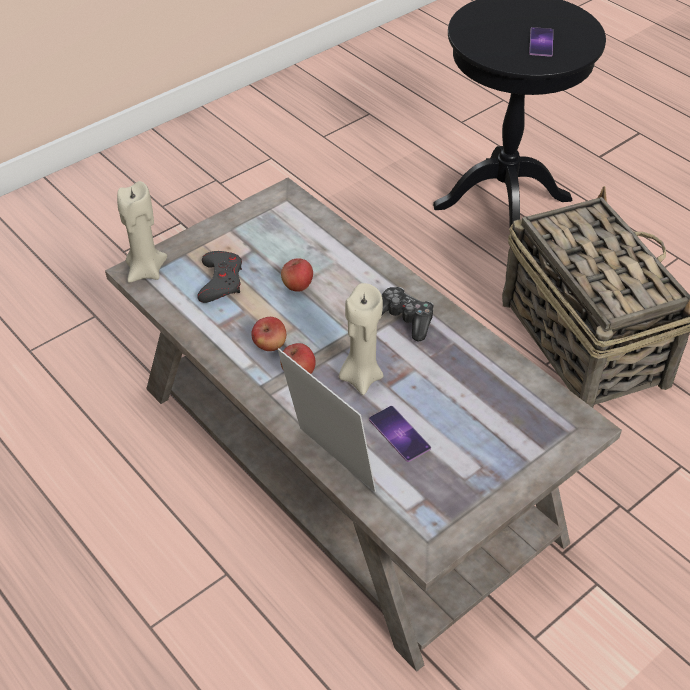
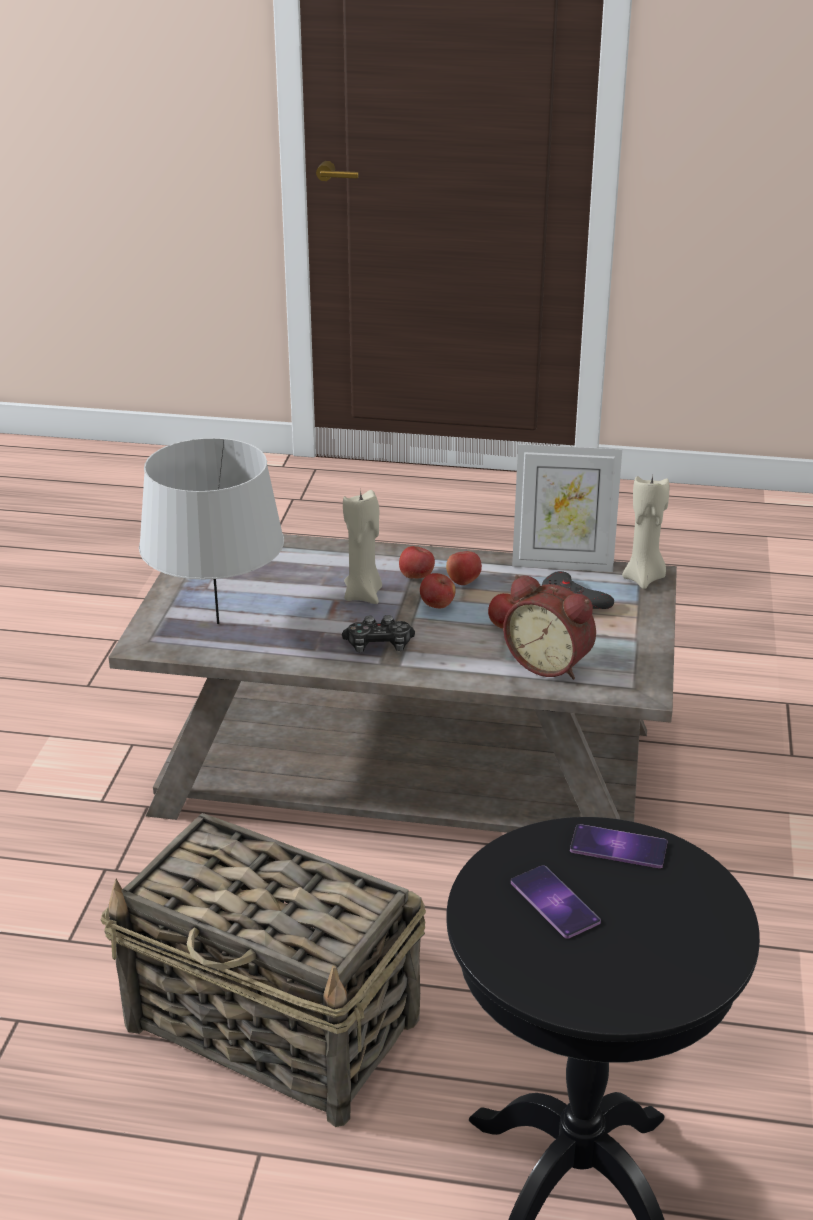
camera: 140 degrees right, 15 degrees down
(310, 242) = (550, 663): none -> alarm clock
(320, 332) = (437, 606): none -> apple
(328, 465) = (321, 544): picture frame -> picture frame (562, 564)
(399, 434) = (291, 578): phone -> phone (618, 847)
(505, 415) = (217, 623): none -> grey table lamp

